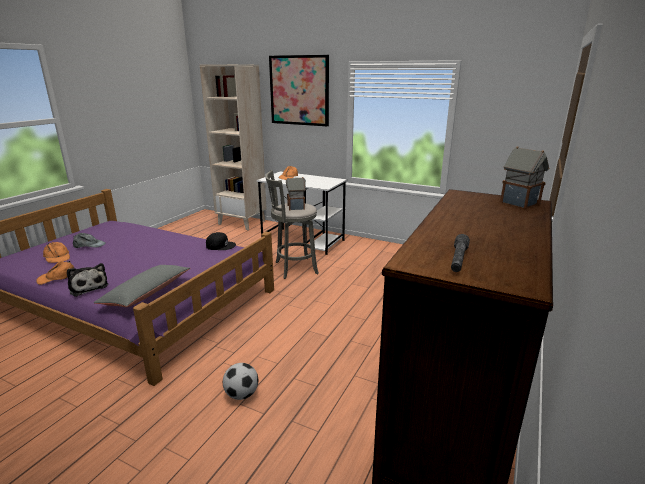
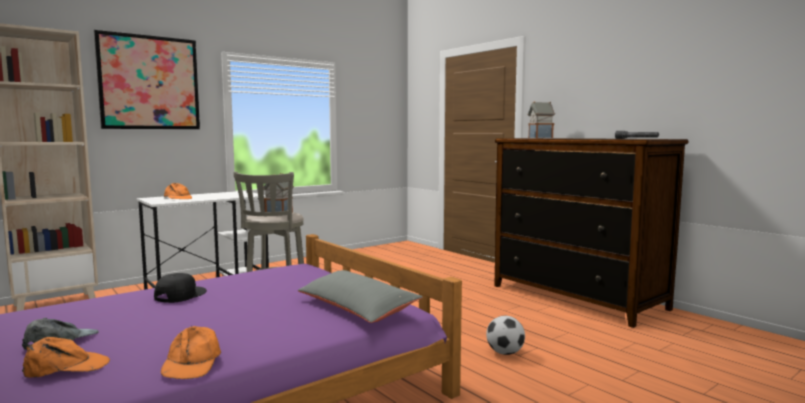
camera: 65 degrees left, 15 degrees down
(88, 287) = (280, 339): plush toy -> none
(220, 245) = (260, 271): black cap -> black cap (180, 295)

